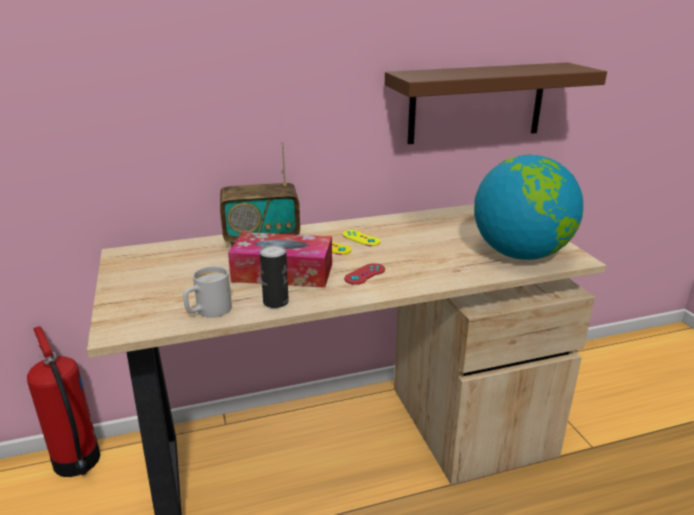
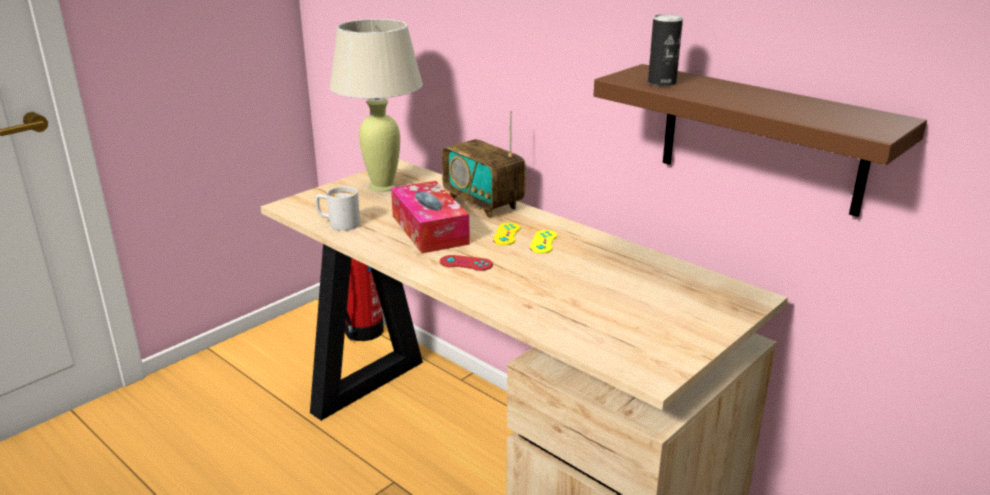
camera: 60 degrees right, 0 degrees up
(155, 270) = (383, 186): none -> beige table lamp
(276, 302) = (376, 242): can -> can (662, 82)
(520, 254) = (618, 335): globe -> none

